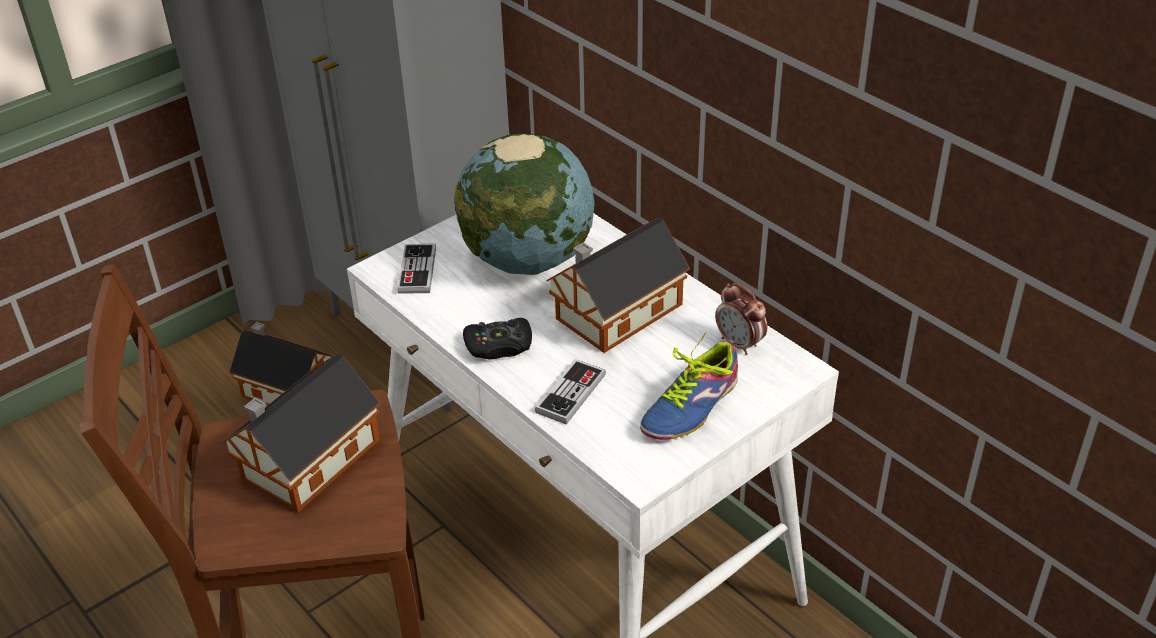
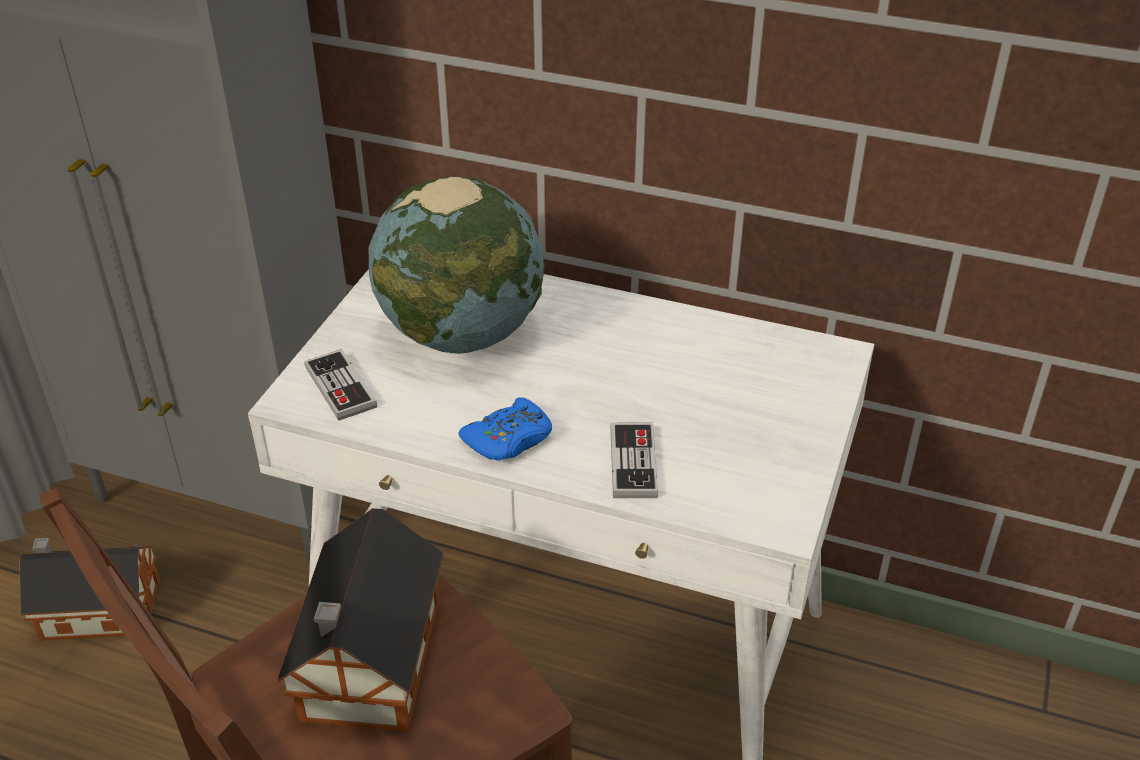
camera: 30 degrees left, 0 degrees up
(499, 346) = (509, 439): black game controller -> blue game controller
(614, 313) = (605, 360): toy house -> none
(686, 405) = (762, 430): shoe -> none
(739, 344) = (759, 349): alarm clock -> none

